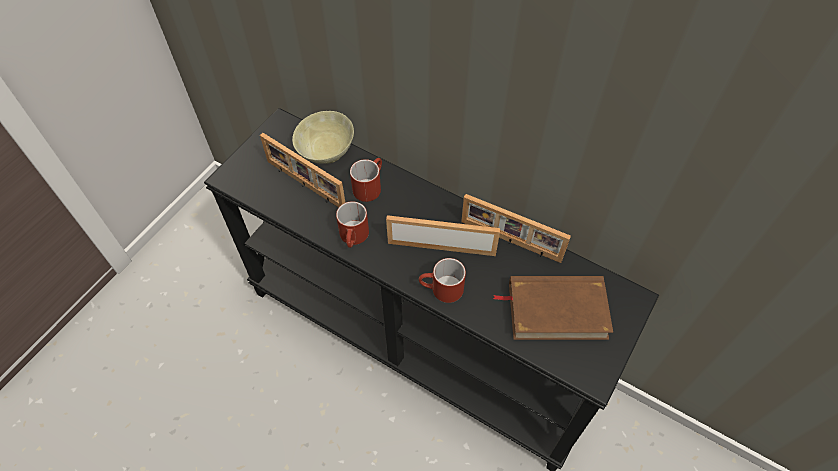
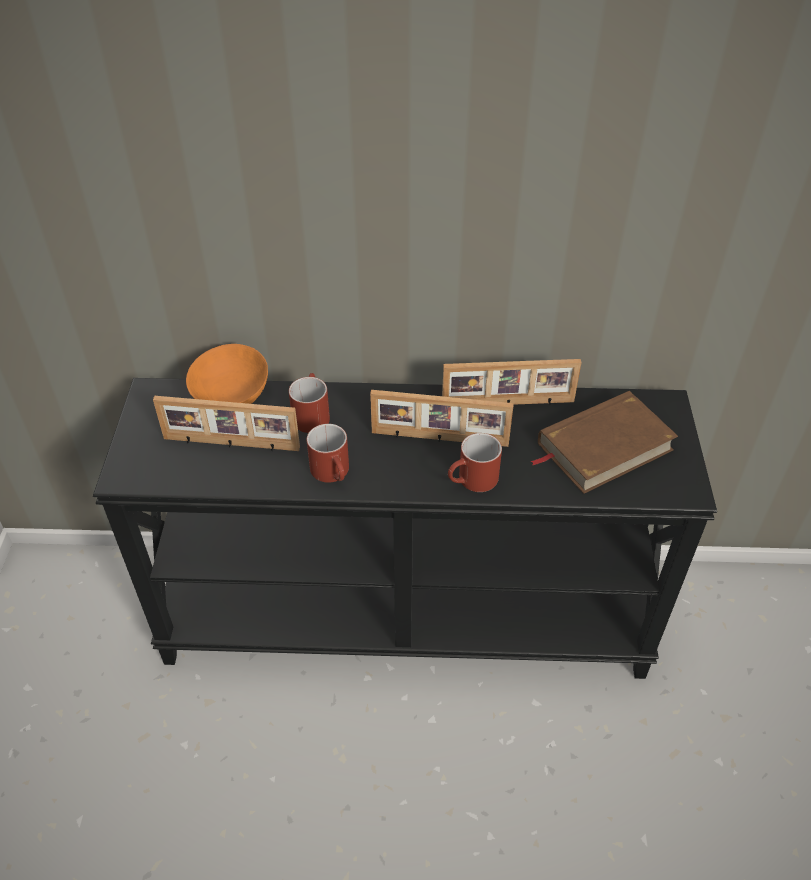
camera: 30 degrees left, 10 degrees down
(325, 153) = (231, 401): beige bowl -> orange bowl
(441, 246) = (439, 439): picture frame -> picture frame turned 150 degrees counterclockwise

